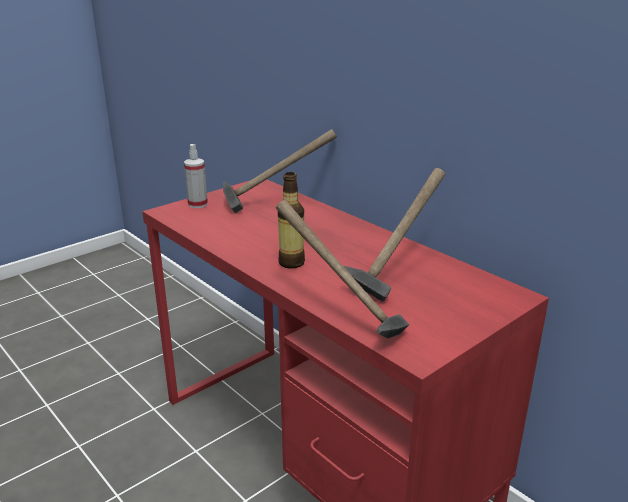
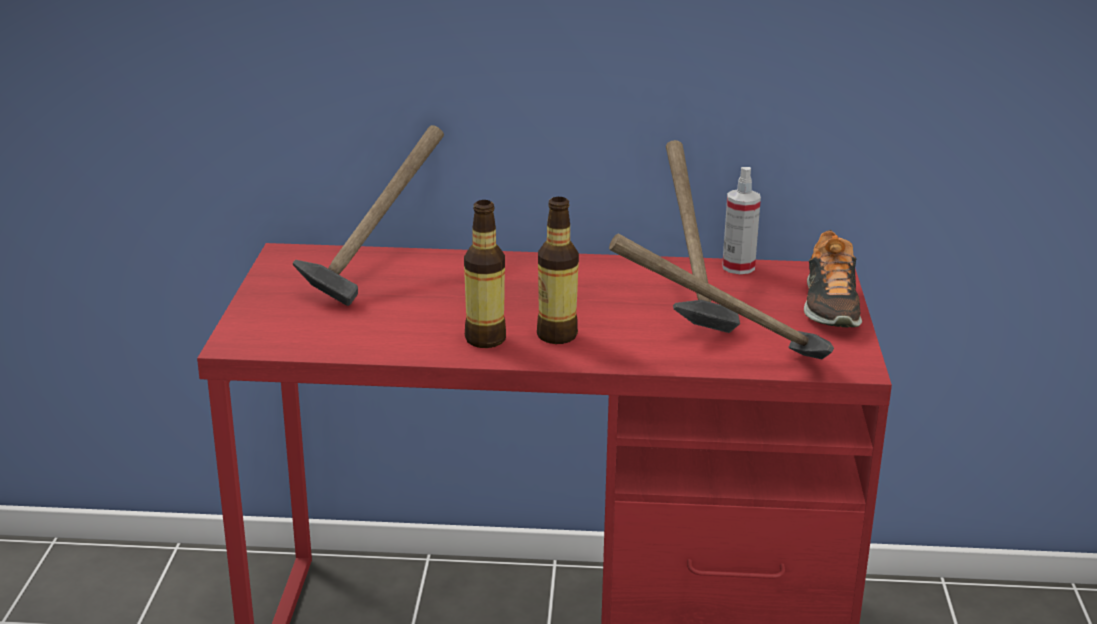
camera: 45 degrees left, 0 degrees up
(197, 204) = (264, 315): spray bottle -> spray bottle (738, 267)
(256, 250) = (485, 339): none -> bottle
(476, 315) = (829, 306): none -> shoe

